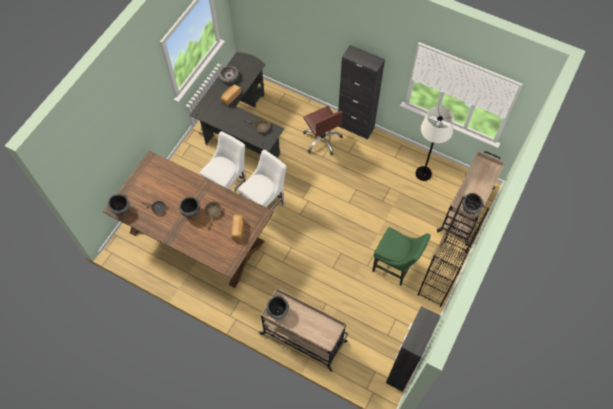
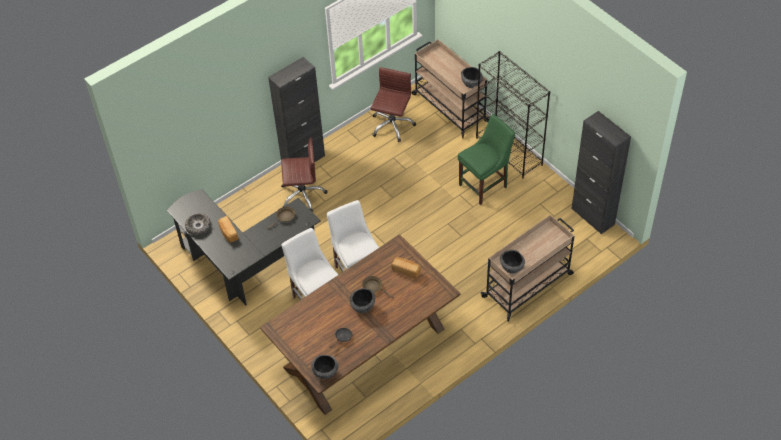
camera: 65 degrees left, 10 degrees down
(423, 174) = (392, 125): white floor lamp -> brown office chair

